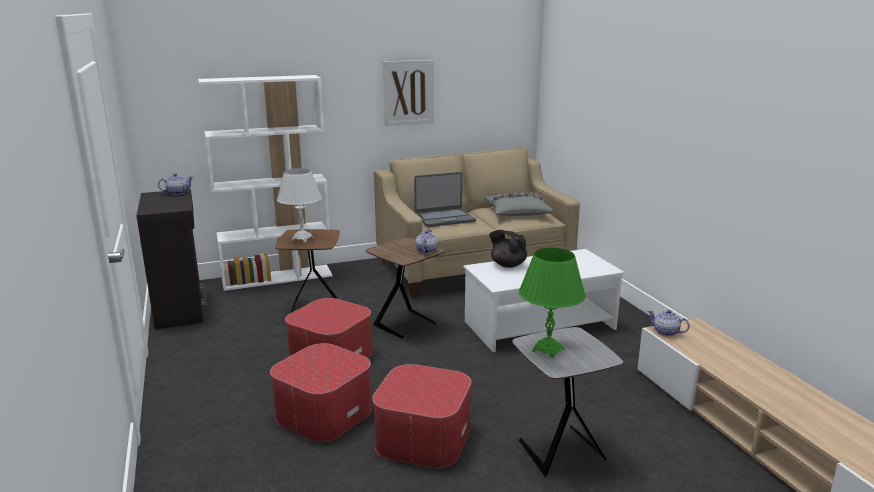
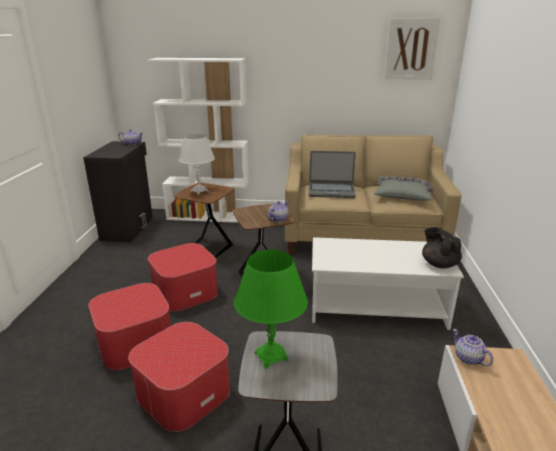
camera: 25 degrees right, 5 degrees up
(408, 93) = (327, 78): picture -> picture (411, 49)
(507, 265) = (352, 244): black teapot -> black teapot (439, 264)

